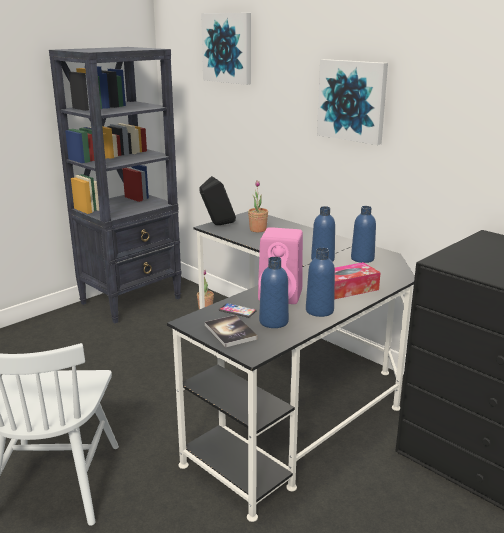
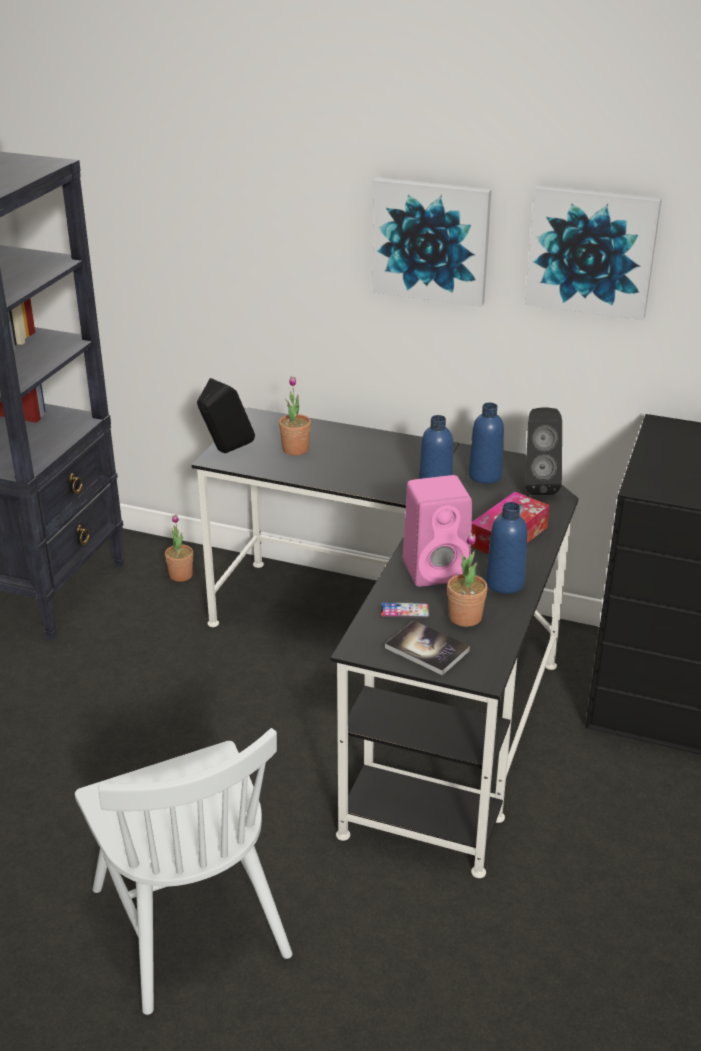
camera: 25 degrees left, 10 degrees up
(228, 48) = (177, 147): picture -> picture (591, 251)
(273, 322) = (465, 617): blue bottle -> potted plant
(393, 269) = (537, 485): none -> black speaker

